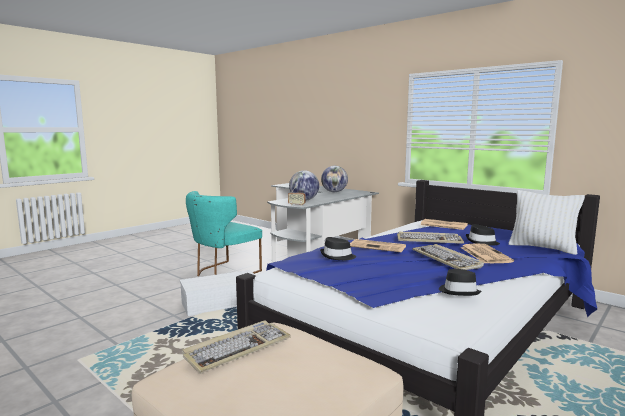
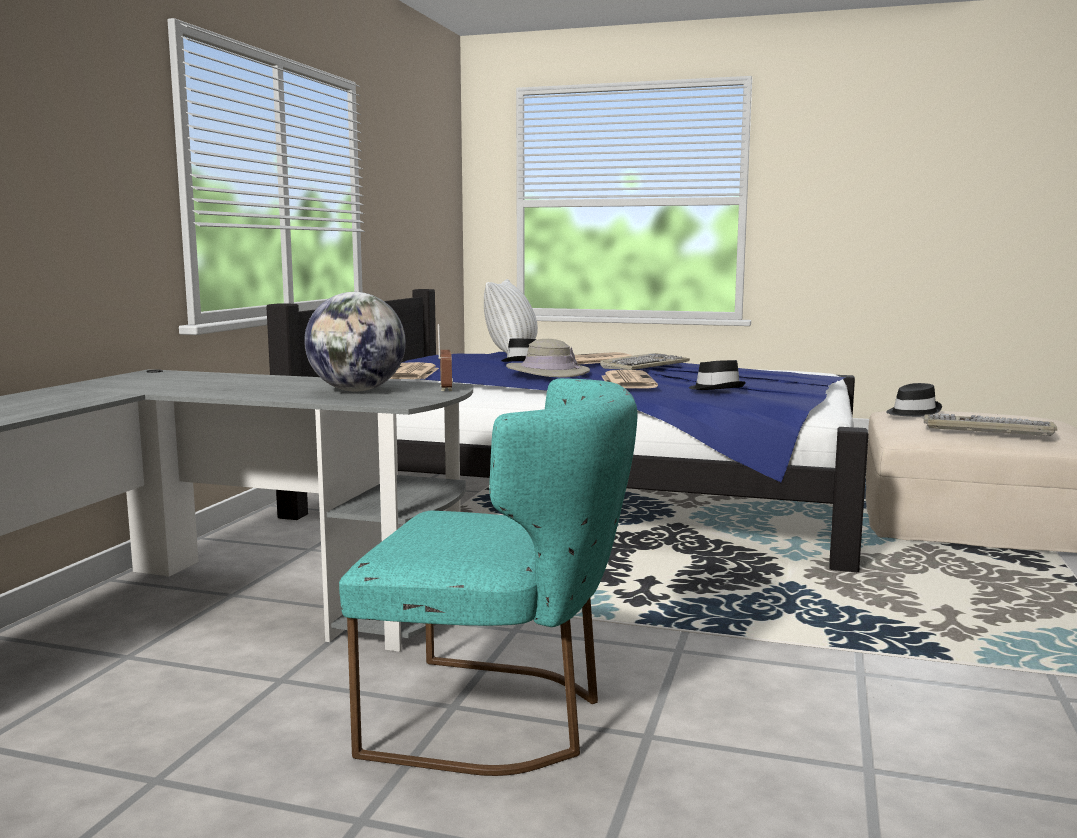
camera: 115 degrees left, 0 degrees up
(222, 302) = (715, 643): white storage box -> none
(334, 192) = (153, 387): globe -> none
(429, 240) = (547, 372): keyboard -> beige hat
(459, 291) = (742, 366): black hat -> black hat (912, 412)

